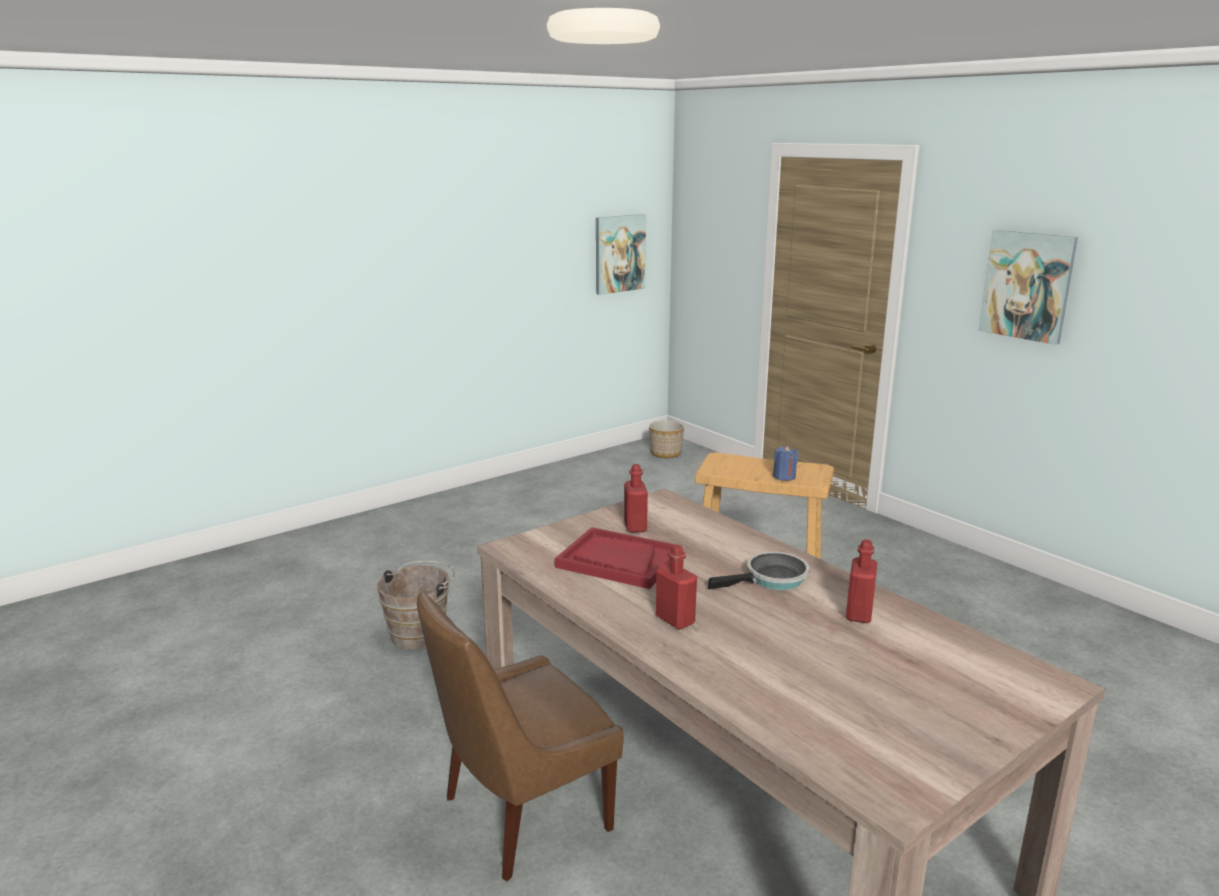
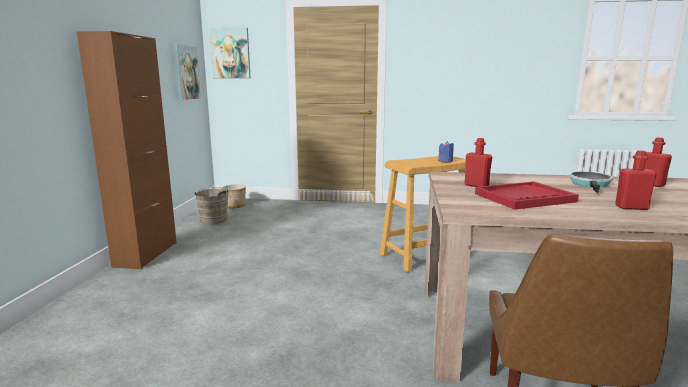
camera: 45 degrees left, 5 degrees down
(421, 633) = (269, 352): brown bucket -> brown bucket (214, 219)
(483, 491) = (146, 254): none -> brown cabinet
(1027, 286) = (456, 64): picture -> picture (230, 53)

